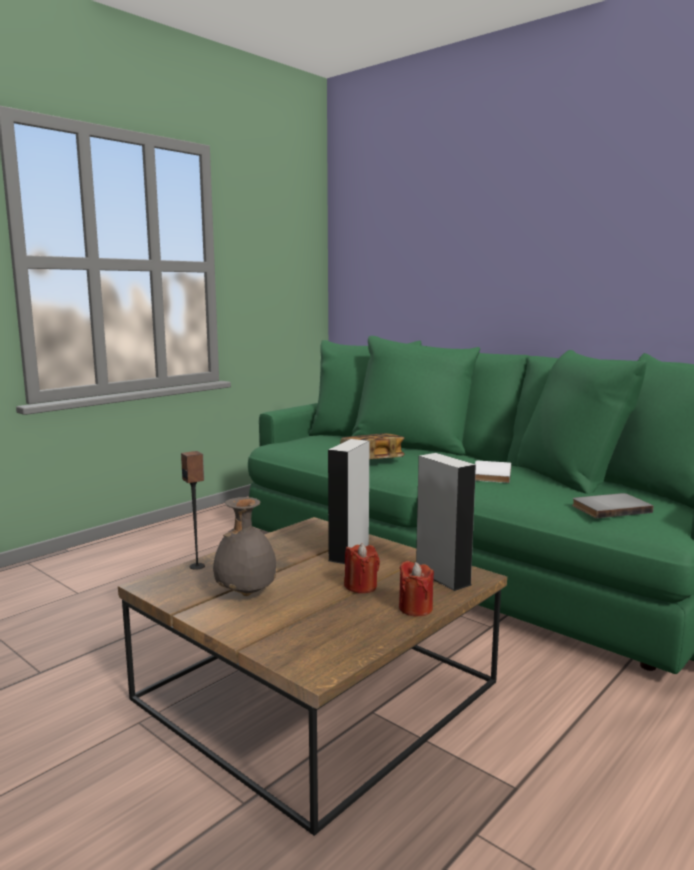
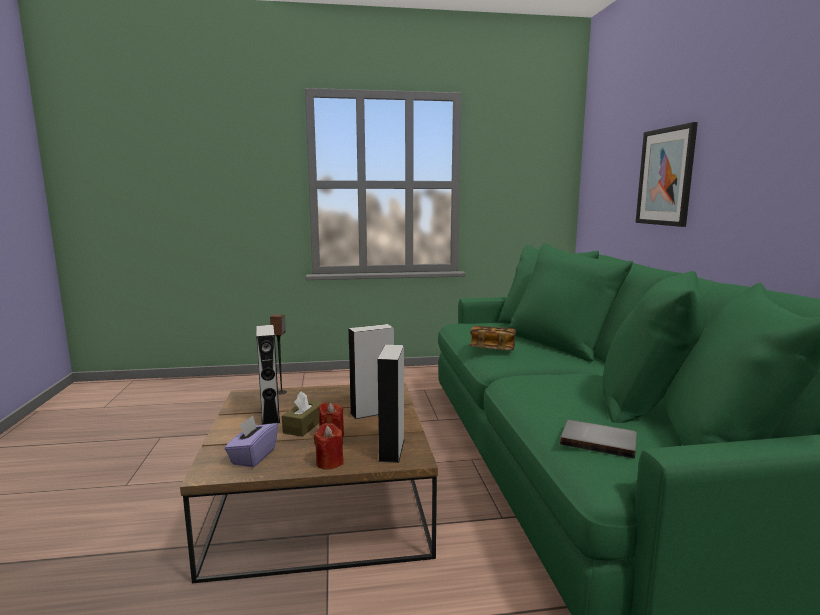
camera: 40 degrees right, 0 degrees up
(245, 592) = (270, 415): grey vase -> grey speaker
(310, 588) = (304, 426): none -> brown tissue box
(327, 635) = (253, 456): none -> purple tissue box
(466, 262) = (665, 177): none -> picture
(489, 474) = (560, 381): white book -> none

